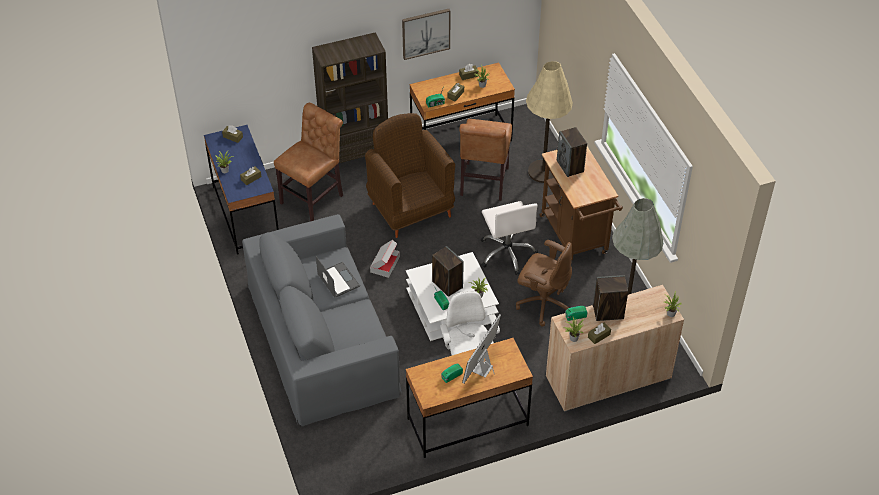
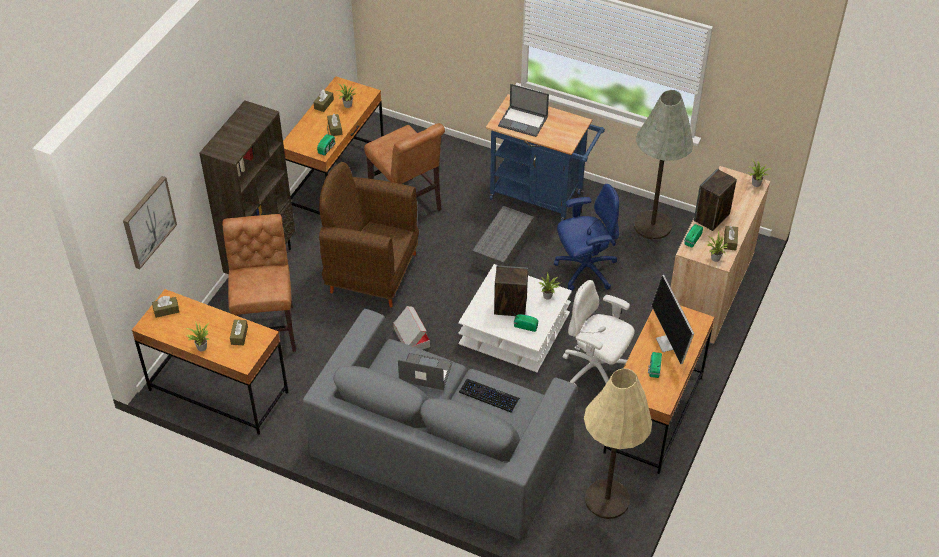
camera: 45 degrees left, 0 degrees up
(246, 214) = (218, 391): blue desk -> brown desk
(355, 321) = (489, 396): none -> keyboard
(425, 33) = (278, 77): picture -> picture (148, 222)
(507, 253) = (503, 250): white office chair -> grey storage box
(543, 171) = (444, 160): beige floor lamp -> beige floor lamp (607, 499)
(543, 303) = (585, 270): brown office chair -> blue office chair
(570, 166) = (523, 121): speaker -> laptop
(575, 238) = (541, 197): brown cart -> blue cart

